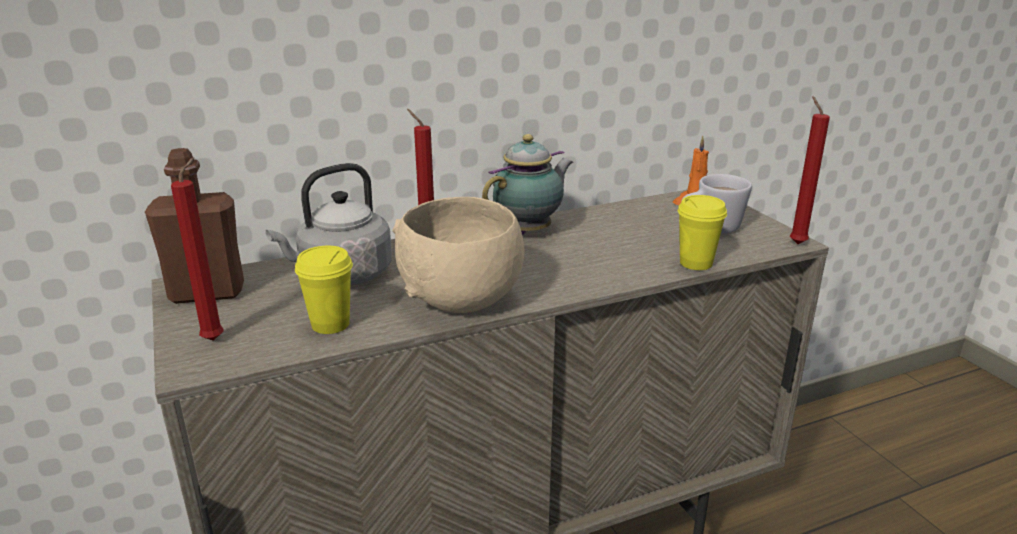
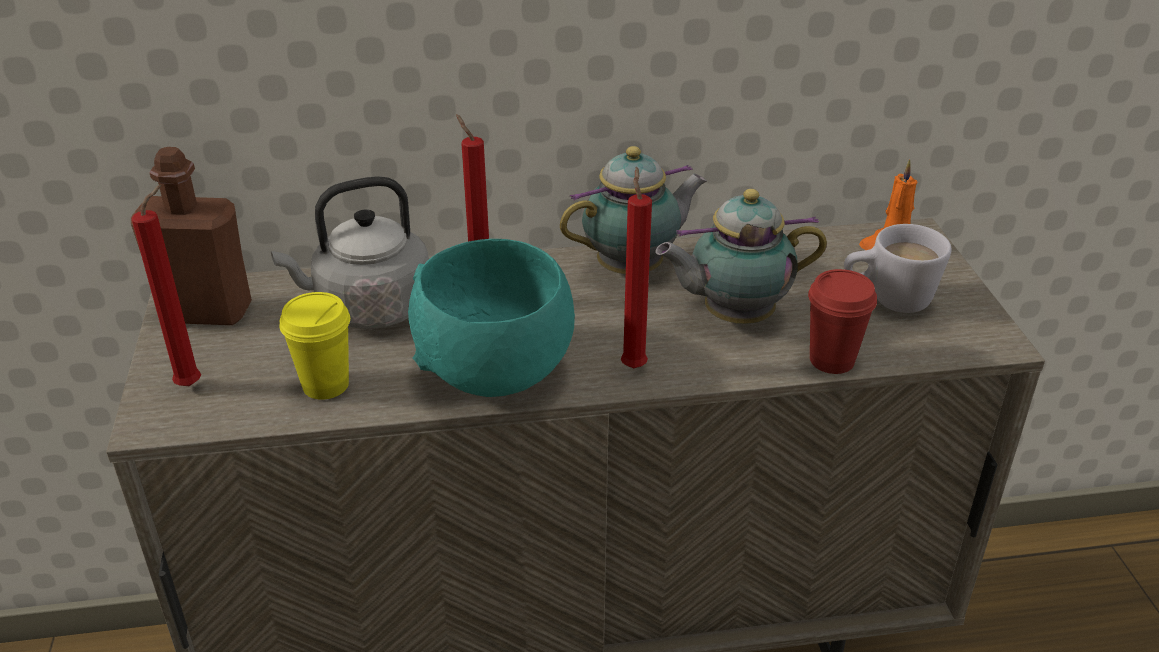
camera: 15 degrees right, 10 degrees up
(463, 299) = (497, 372): beige bowl -> turquoise bowl
(614, 248) = (732, 316): none -> teapot
(696, 263) = (831, 360): yellow cup -> red cup
(795, 243) = (998, 345): red candle -> red candle (633, 365)

